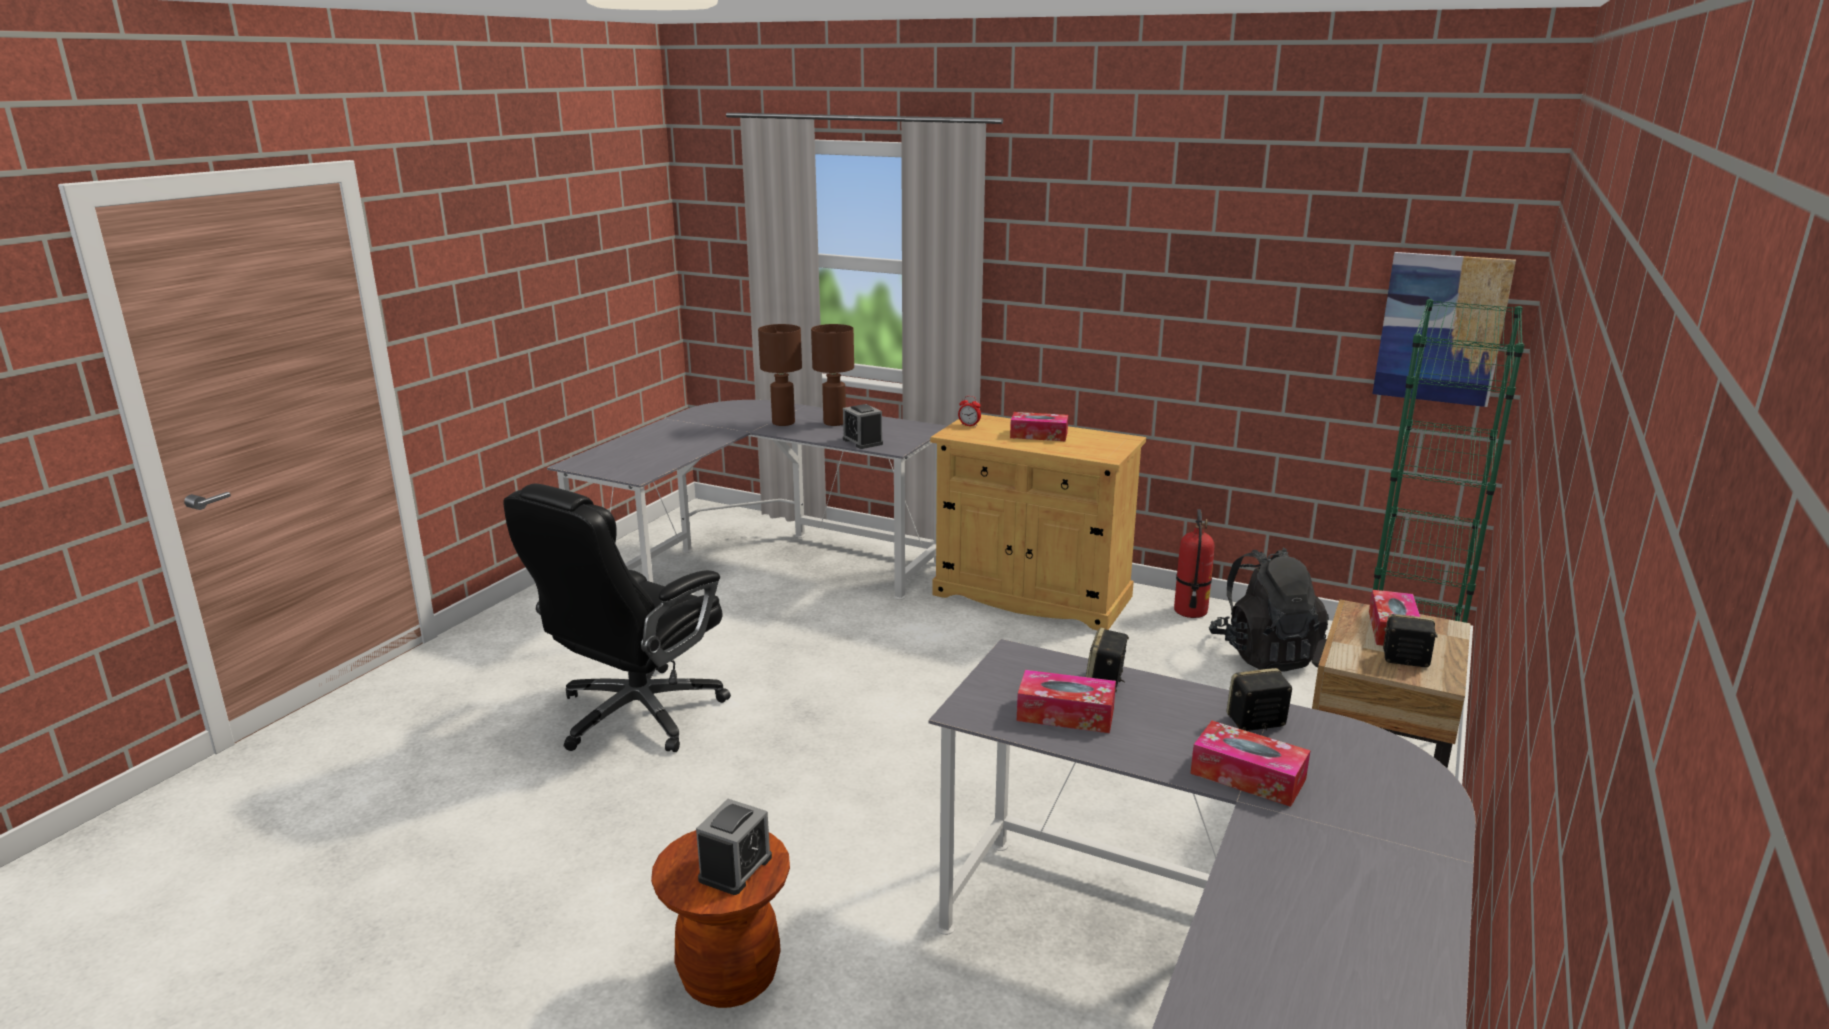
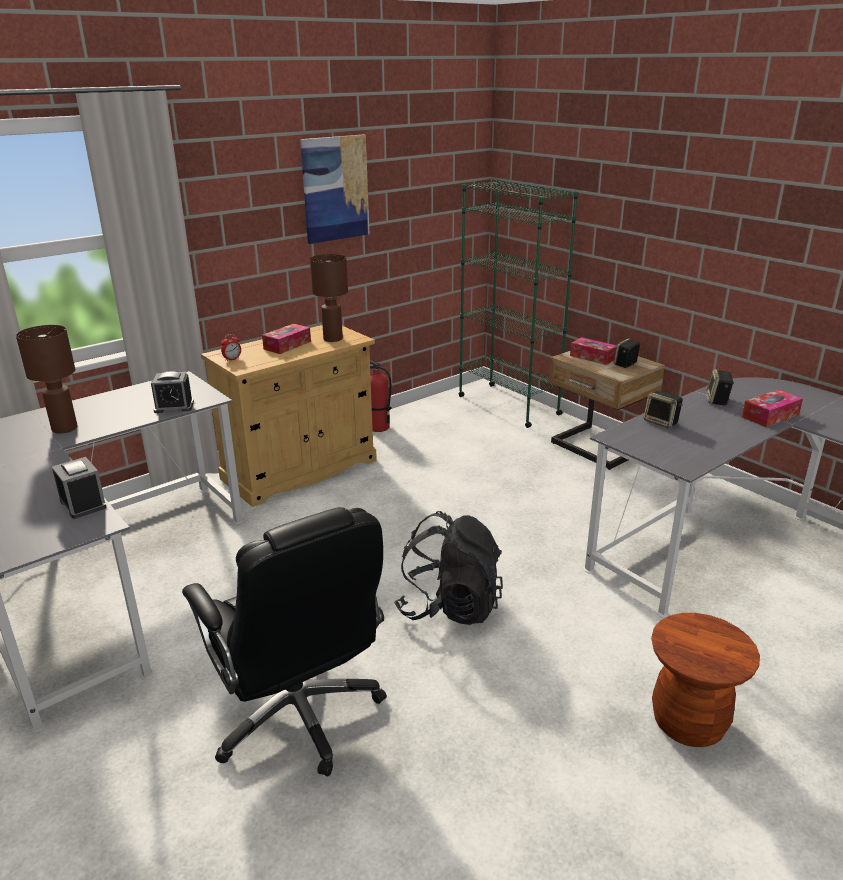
camera: 65 degrees left, 5 degrees up
(735, 868) = (710, 639): alarm clock -> alarm clock (83, 504)
(834, 423) = (105, 408): brown table lamp -> brown table lamp (333, 339)
(1065, 714) = (695, 441): tissue box -> none
(1264, 654) = (446, 425): black backpack -> black backpack (449, 606)
(1441, 329) = (455, 202): picture -> picture (335, 189)

